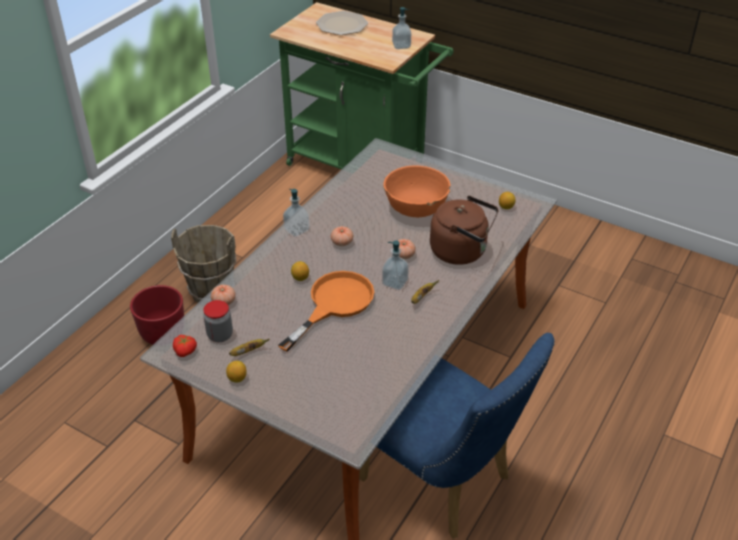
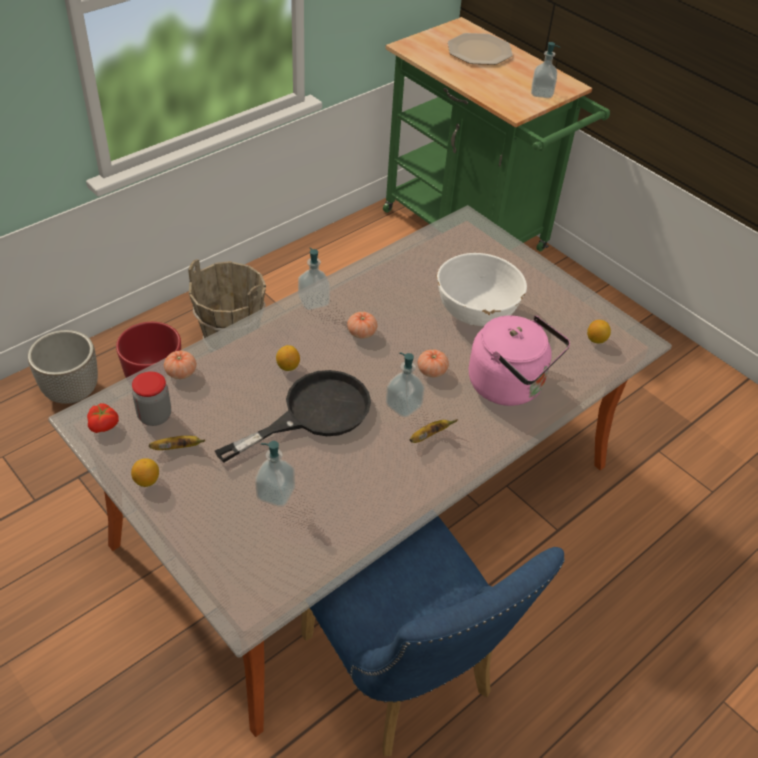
camera: 15 degrees right, 5 degrees up
(98, 359) = (72, 391): none -> planter
(334, 304) = (313, 414): orange frying pan -> black frying pan
(334, 361) = (276, 493): none -> soap dispenser
(416, 208) = (476, 311): orange bowl -> white bowl
(462, 251) = (510, 386): brown kettle -> pink kettle

